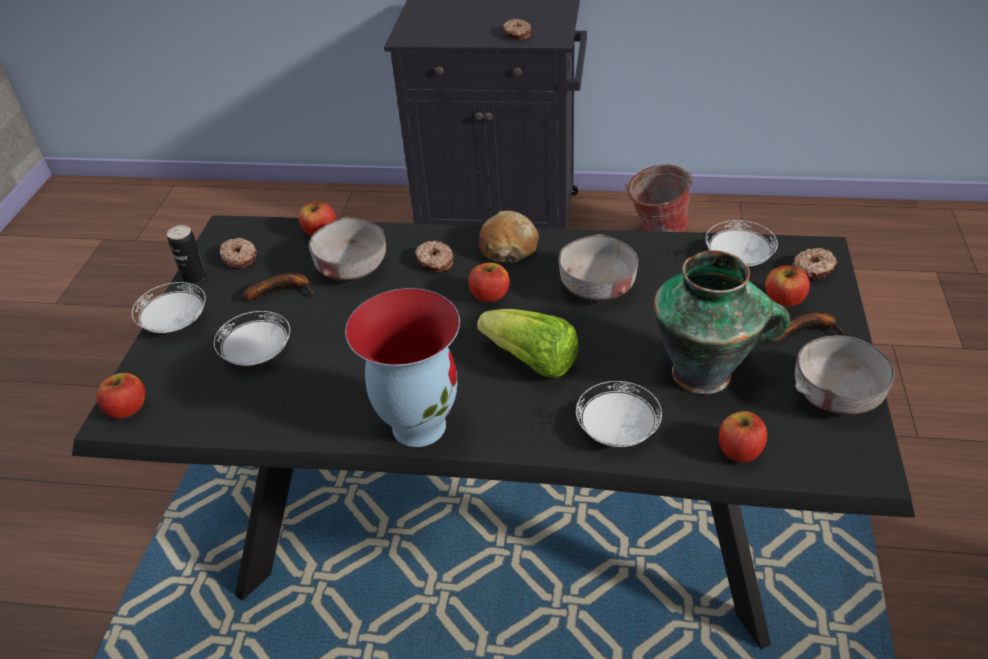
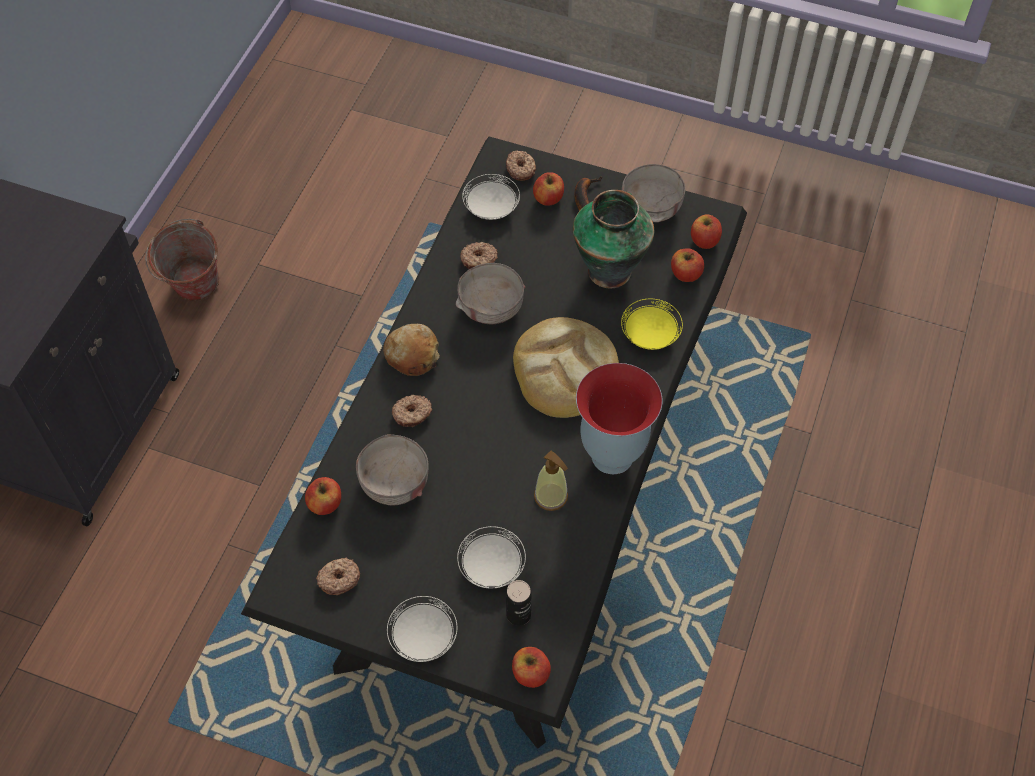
camera: 80 degrees left, 15 degrees up
(194, 277) = (355, 621): can -> can (518, 614)
(283, 290) = (407, 541): banana -> none
(351, 383) = (551, 496): none -> soap dispenser
(490, 295) = (475, 382): apple -> apple (704, 240)
(517, 34) = (63, 255): donut -> donut (479, 260)
(531, 361) = (564, 370): lettuce -> bread
(617, 431) = (650, 335): white plate -> yellow plate

